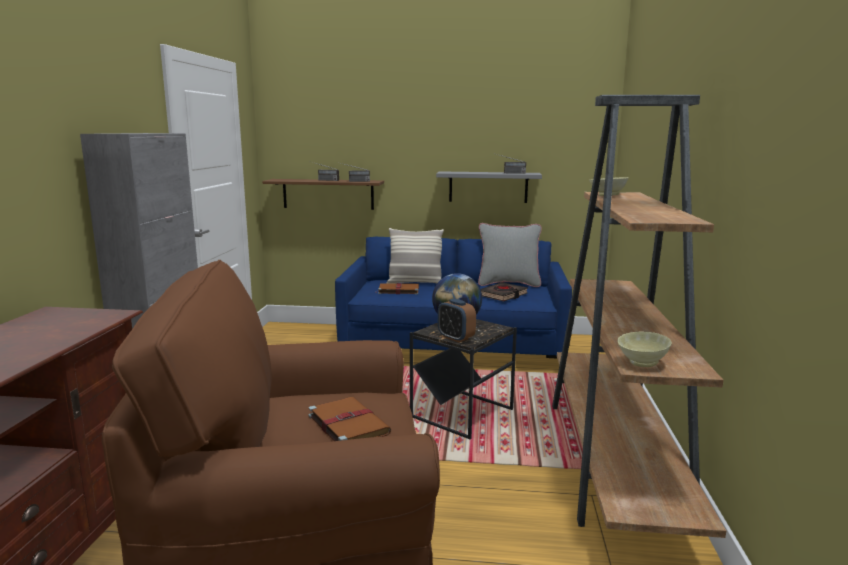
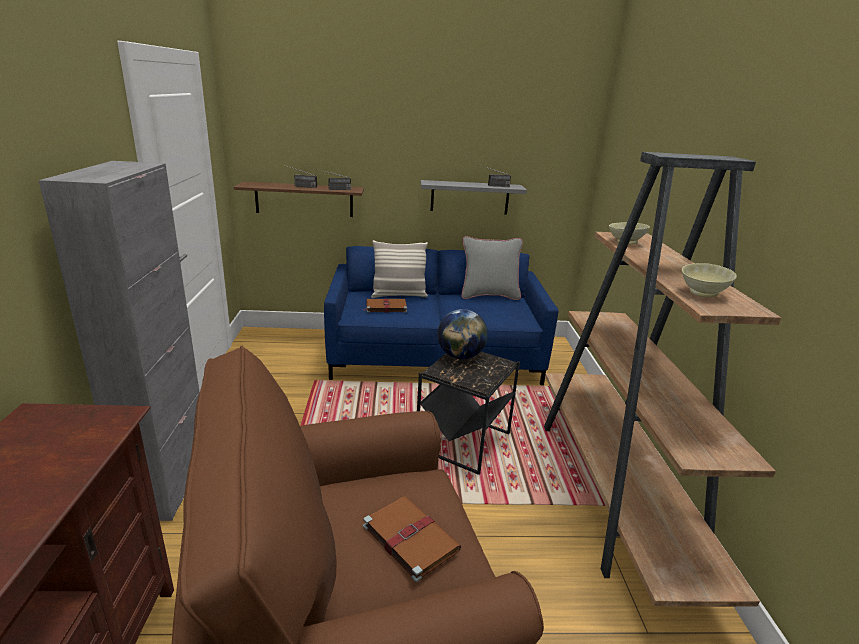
camera: 10 degrees left, 10 degrees up
(455, 338) = (467, 380): alarm clock -> none
(503, 295) = (489, 312): black book -> none
(641, 363) = (692, 448): beige bowl -> beige bowl (701, 293)

